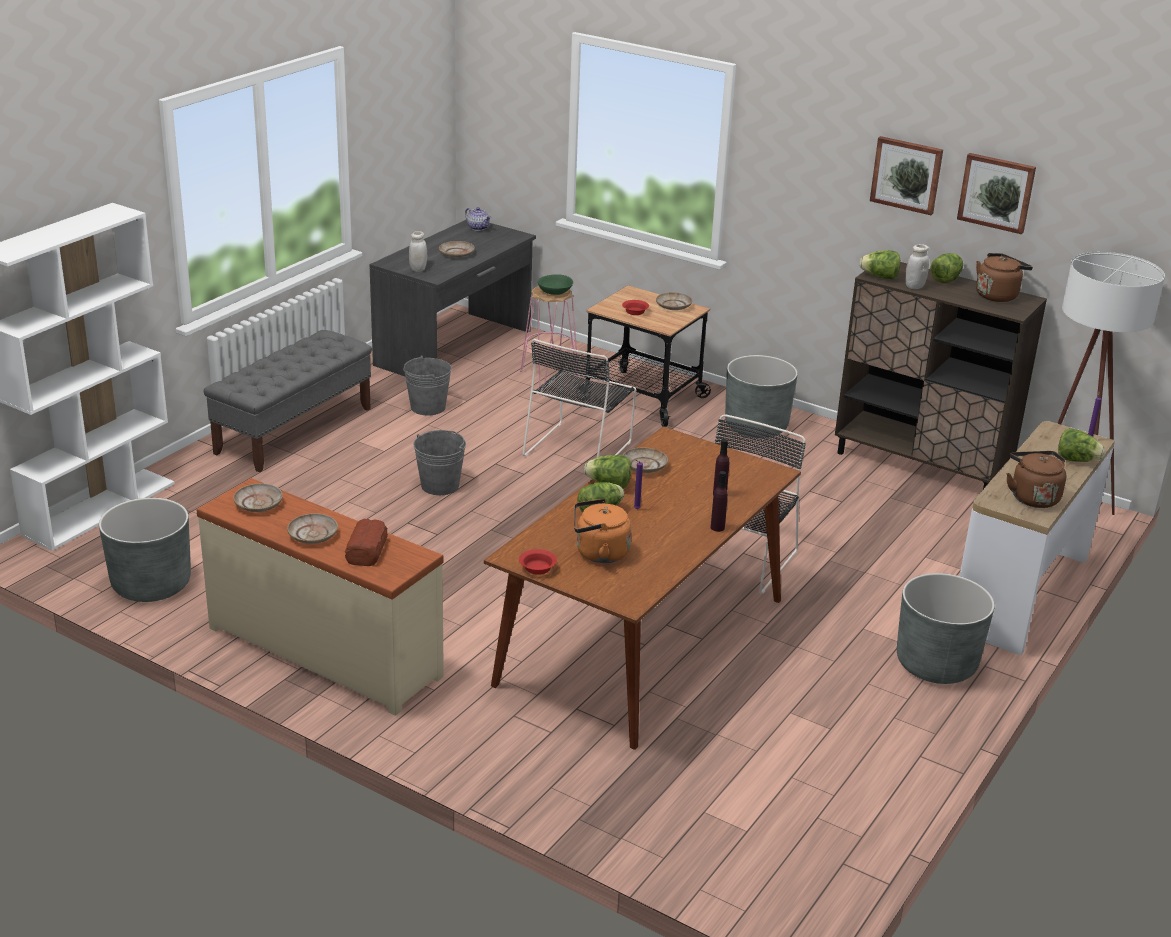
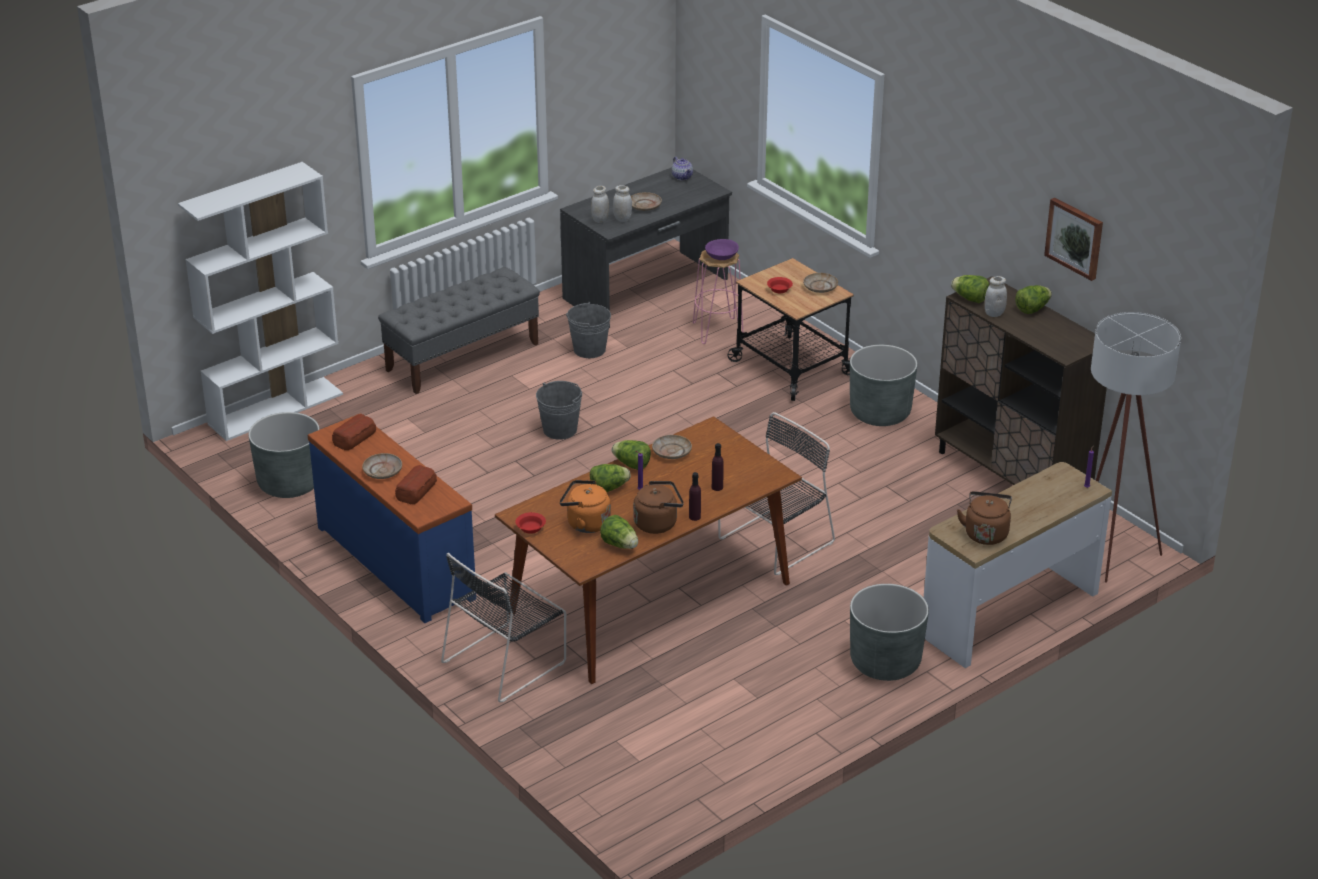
camera: 20 degrees right, 5 degrees up
(258, 504) = (355, 437): beige plate -> bread
(326, 650) = (397, 561): beige dresser -> blue dresser
(441, 266) = (622, 219): none -> white jar
(555, 292) = (722, 257): green bowl -> purple bowl
(579, 447) = (702, 410): black chair -> black chair (507, 660)
(907, 175) = (1009, 205): picture -> none
(998, 295) = (1067, 334): brown kettle -> brown kettle (658, 523)
(1076, 460) = (1057, 505): lettuce -> lettuce (620, 545)

